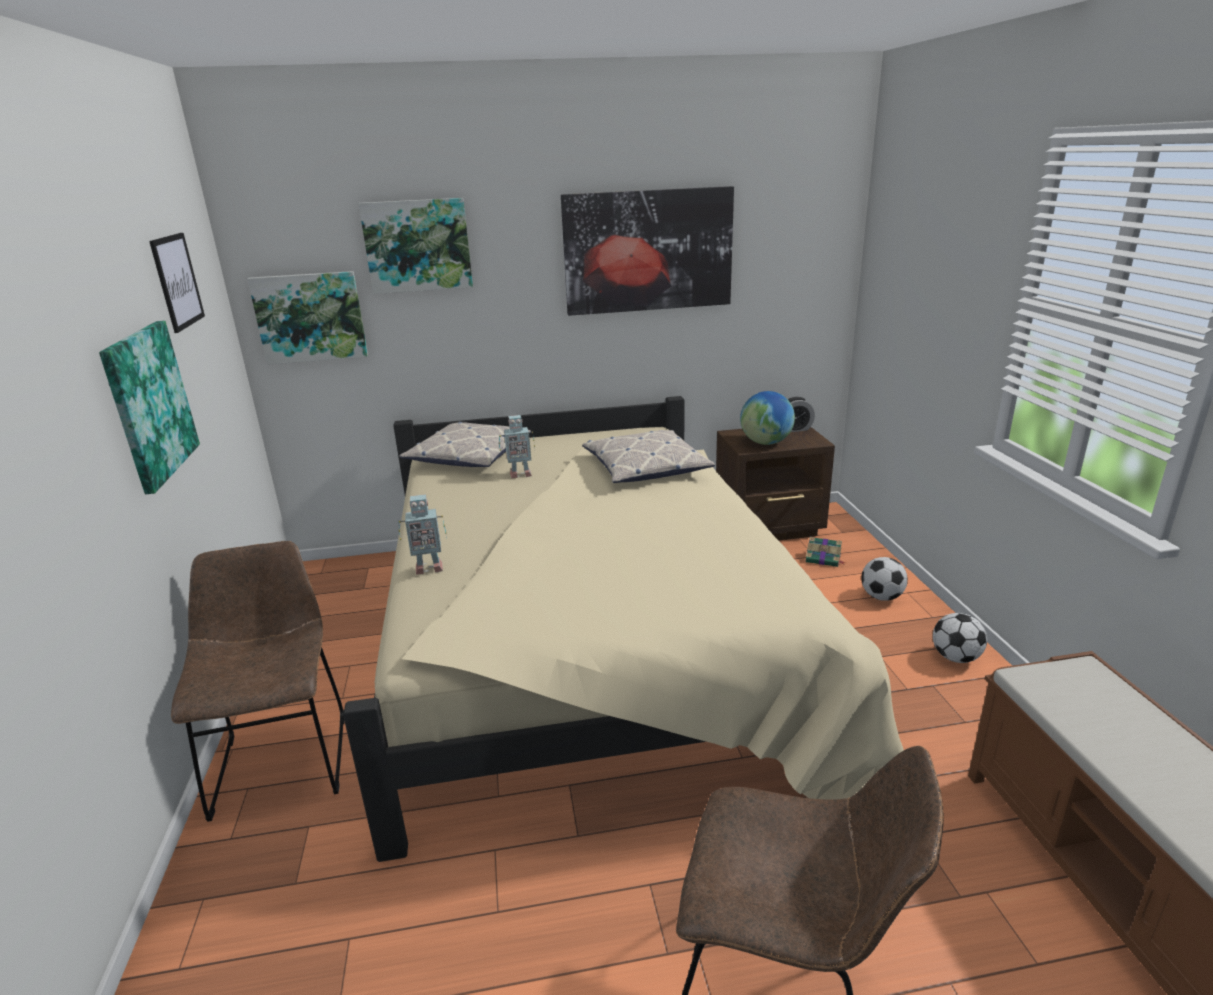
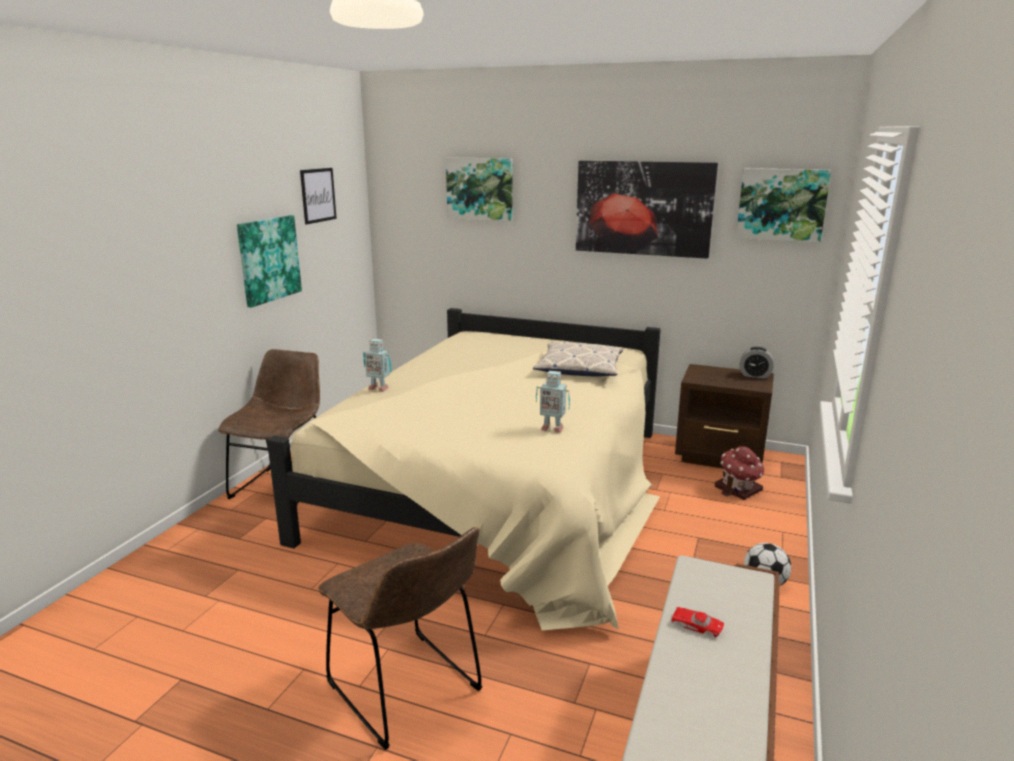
camera: 30 degrees right, 5 degrees down
(310, 317) = (411, 229): picture -> picture (782, 204)
(469, 455) = (482, 339): pillow -> none
(519, 474) = (496, 355): toy robot -> toy robot (551, 428)
(766, 442) = (715, 379): globe -> none
(824, 559) = (738, 489): book -> toy house
(881, 597) = (754, 527): football -> none
(1126, 753) = (696, 625): none -> red toy car

